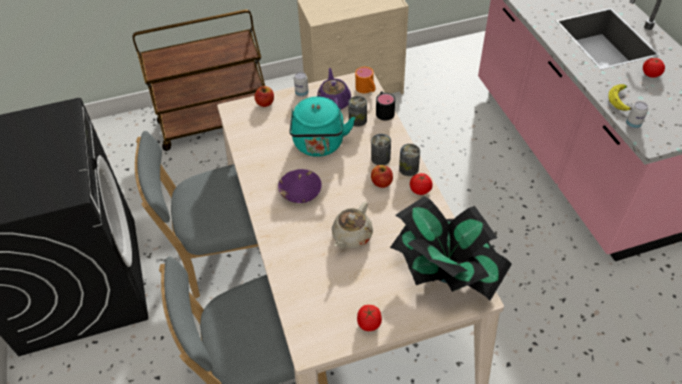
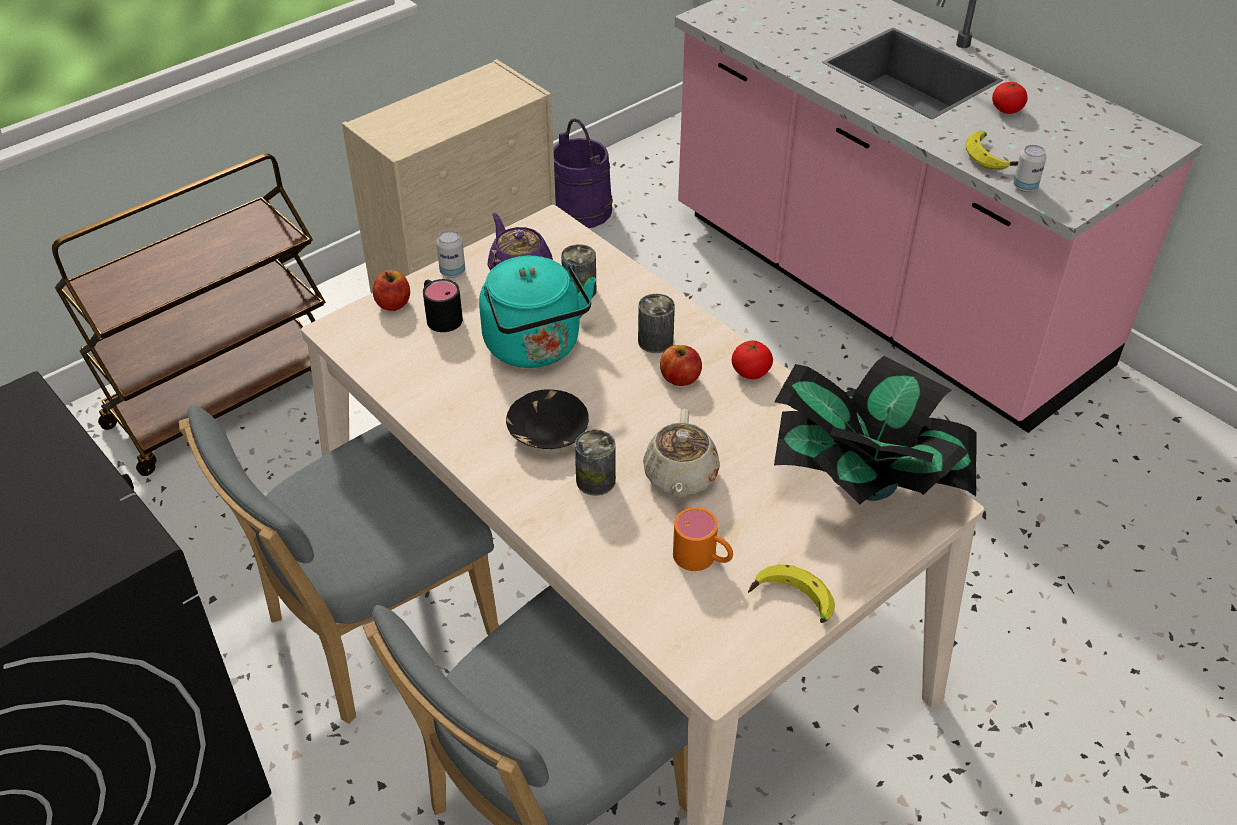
camera: 25 degrees left, 5 degrees down
(300, 192) = (547, 432): purple bowl -> black bowl
(366, 89) = (566, 238): orange mug -> orange mug (703, 558)
(369, 323) = (791, 602): tomato -> banana
(384, 111) = (616, 265): black mug -> black mug (440, 315)
(408, 169) = (712, 345): can -> can (595, 480)
(429, 68) = (581, 210): none -> purple bucket

